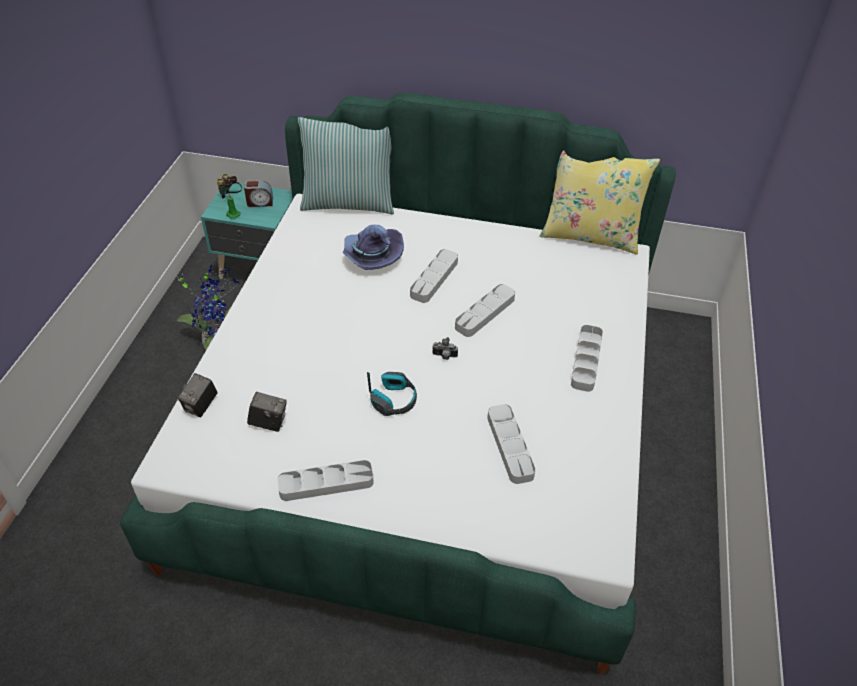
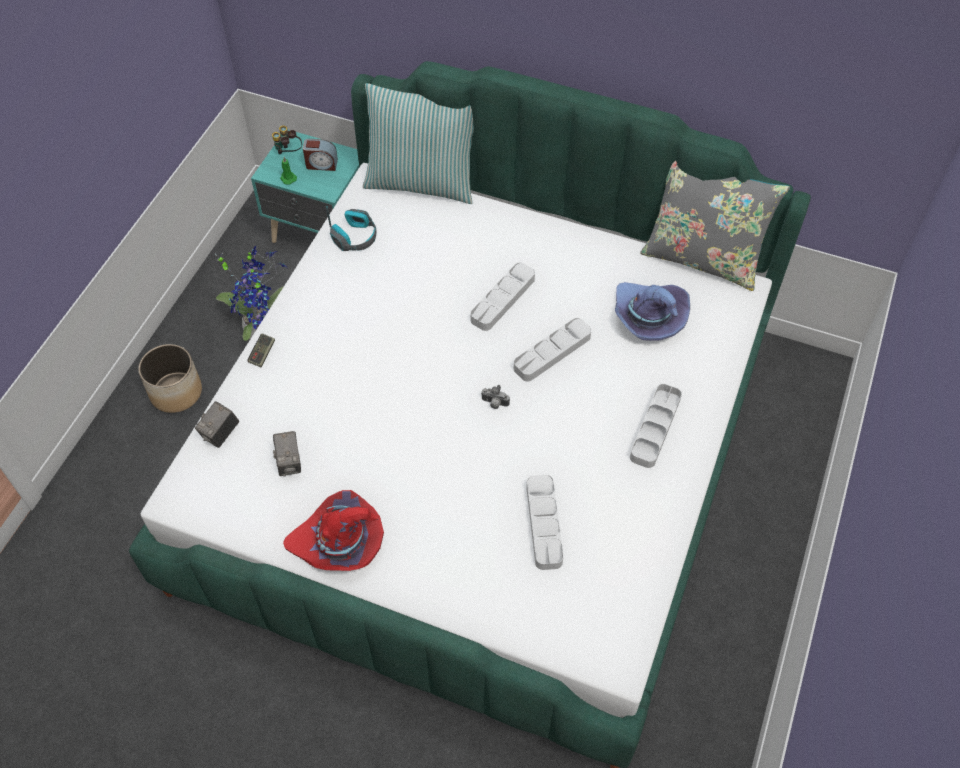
camera: 10 degrees right, 10 degrees up
(147, 401) = (176, 392): none -> planter
(231, 339) = (262, 354): none -> game controller
(269, 422) = (289, 463): camera -> camera turned 60 degrees clockwise
(326, 483) = (339, 542): grey tray -> red hat
(371, 257) = (434, 262): purple hat -> purple hat (647, 317)
(394, 400) = (428, 452): headphones -> headphones (355, 237)
(590, 235) = (702, 258): yellow pillow -> grey pillow

